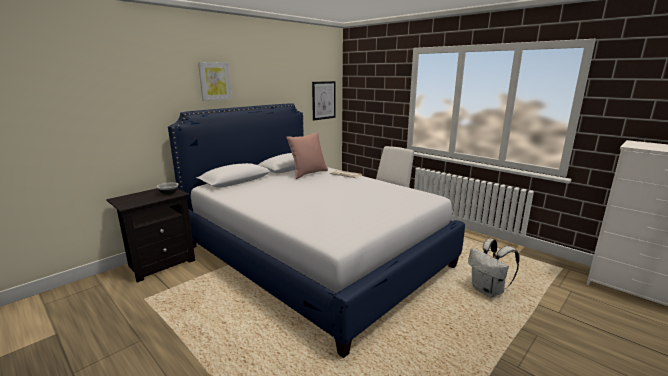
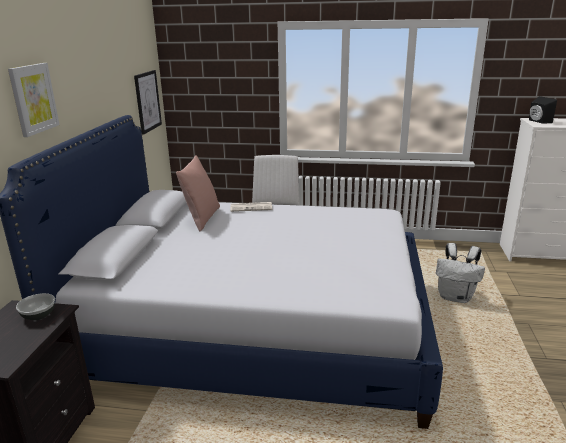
camera: 35 degrees left, 5 degrees up
(639, 144) = (538, 121): none -> black speaker

